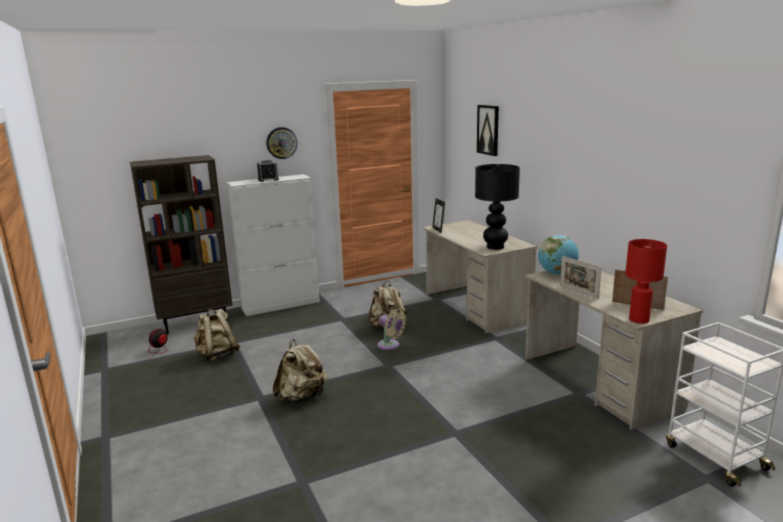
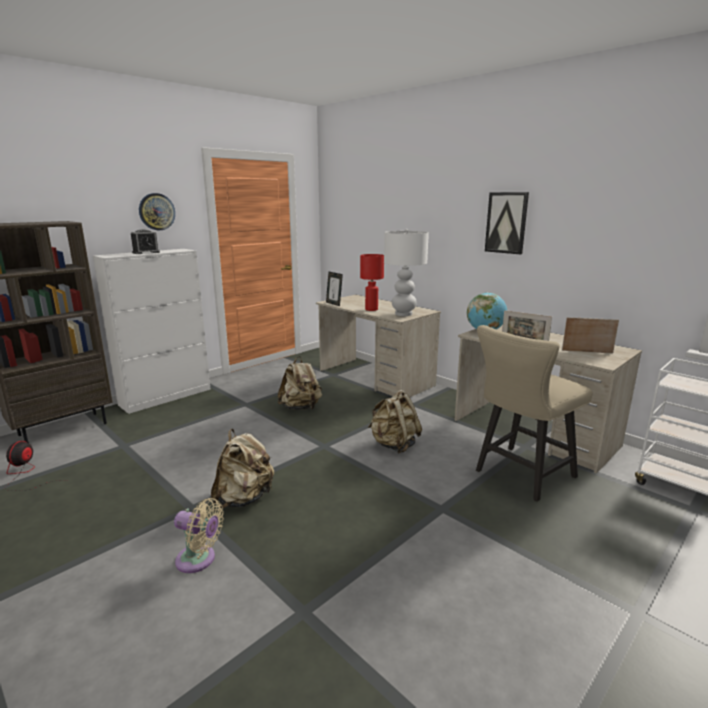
camera: 20 degrees left, 0 degrees up
(217, 355) = (109, 464): beige backpack -> beige backpack (394, 445)
(390, 346) = (314, 425): beige fan -> beige fan (199, 560)
(488, 130) = (375, 202): picture -> picture (506, 223)
(495, 247) = (403, 314): black table lamp -> white table lamp
(550, 418) = (520, 475): none -> beige chair
(639, 320) = (605, 364): red table lamp -> red table lamp (371, 309)

